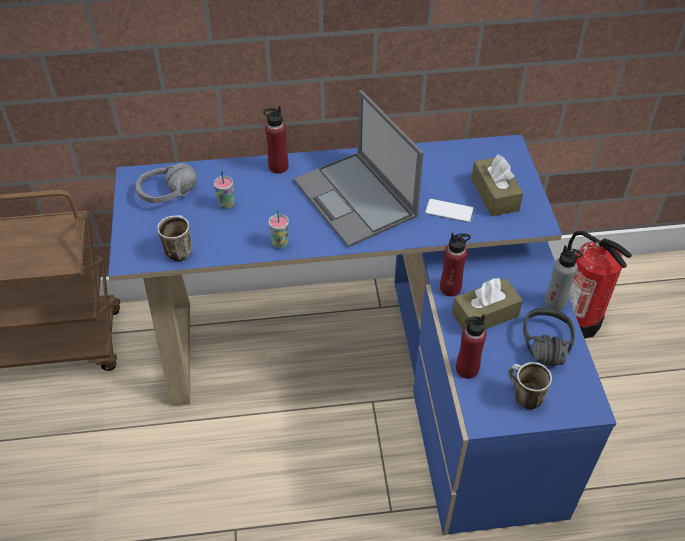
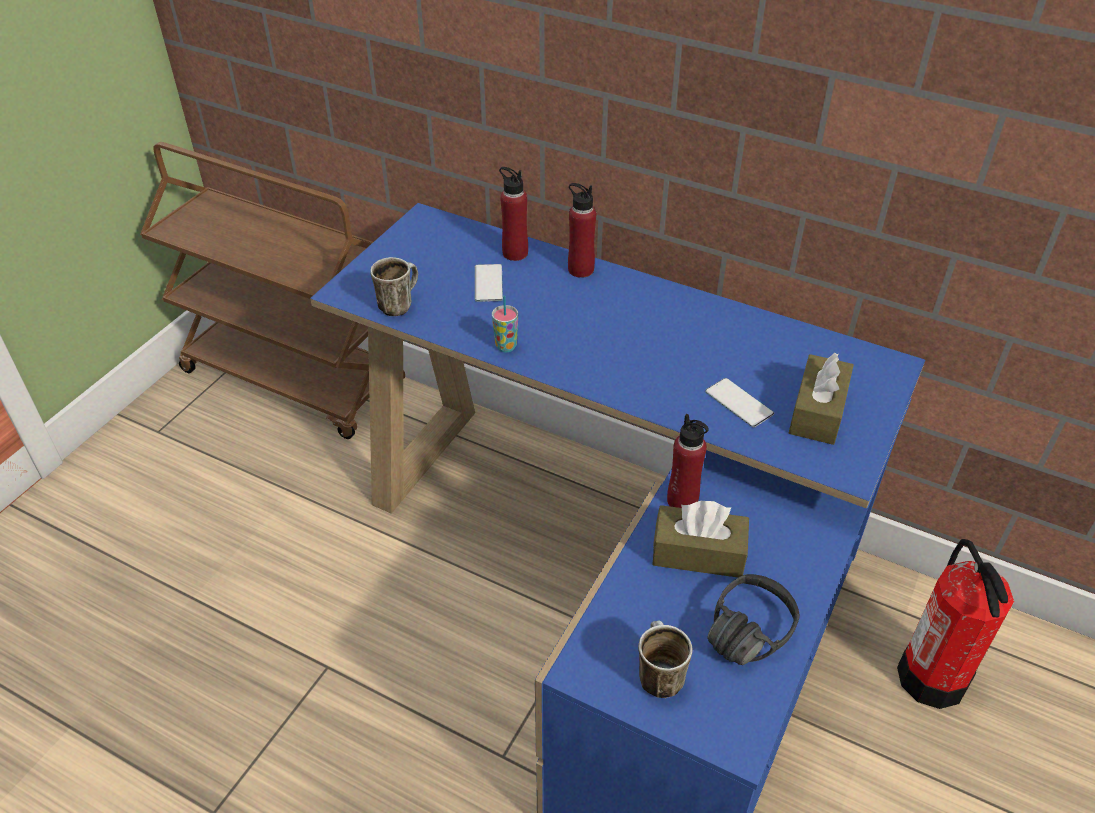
camera: 35 degrees right, 5 degrees down
(172, 198) = (440, 253): grey headphones -> none
(226, 205) = (488, 283): cup -> phone
(356, 199) = (636, 340): laptop -> none
(467, 369) = (616, 602): red bottle -> red bottle (515, 253)
(555, 302) = (807, 588): grey bottle -> none

